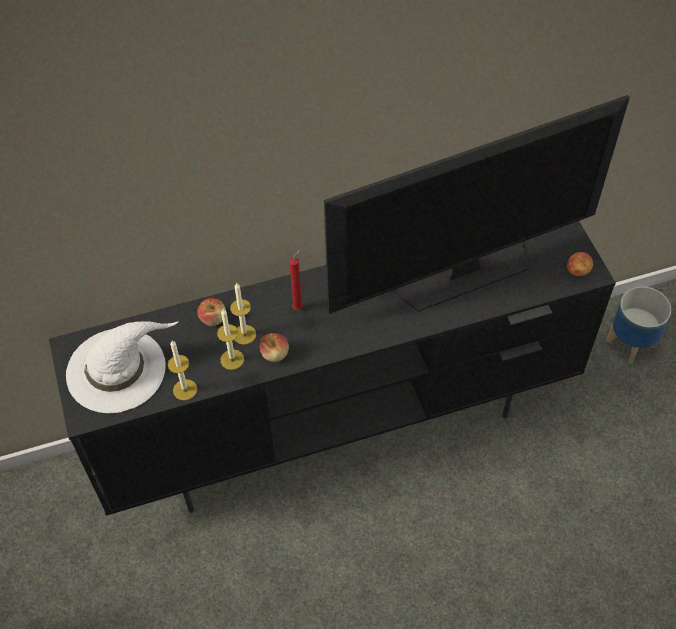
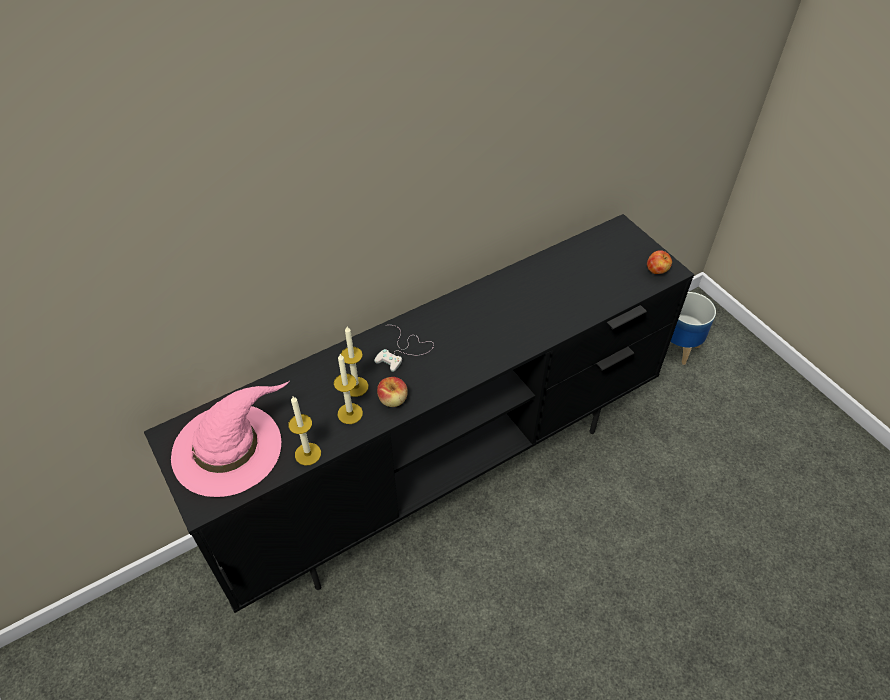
camera: 15 degrees left, 5 degrees down
(117, 369) = (228, 447): white hat -> pink hat
(213, 318) = (319, 377): apple -> none
(299, 307) = (404, 350): red candle -> white game controller
(461, 271) = (550, 289): television -> none

